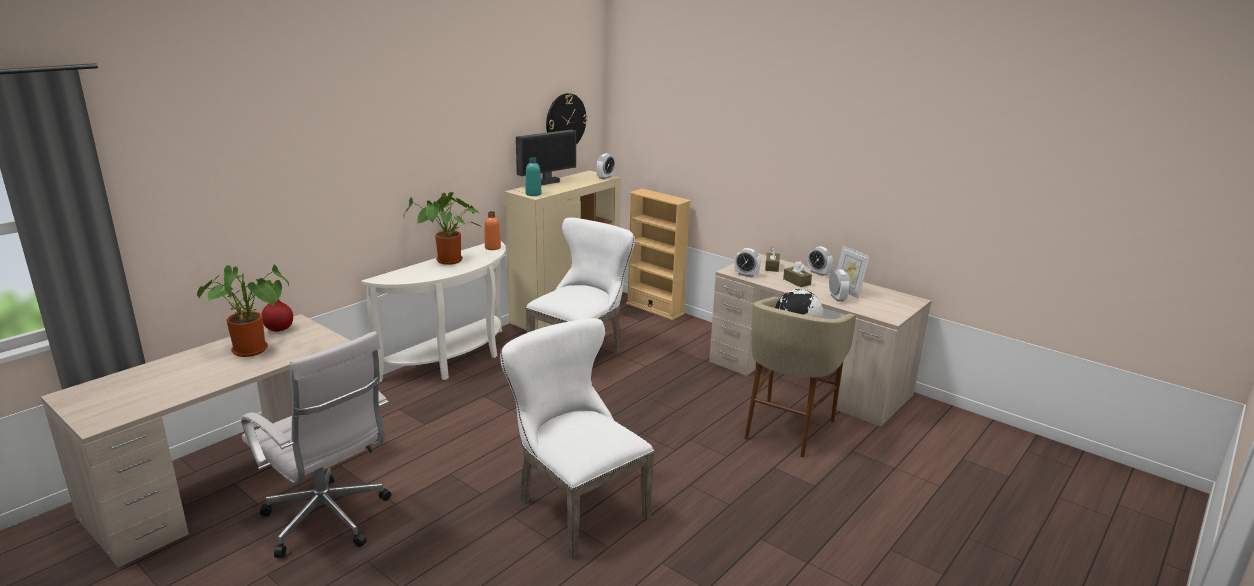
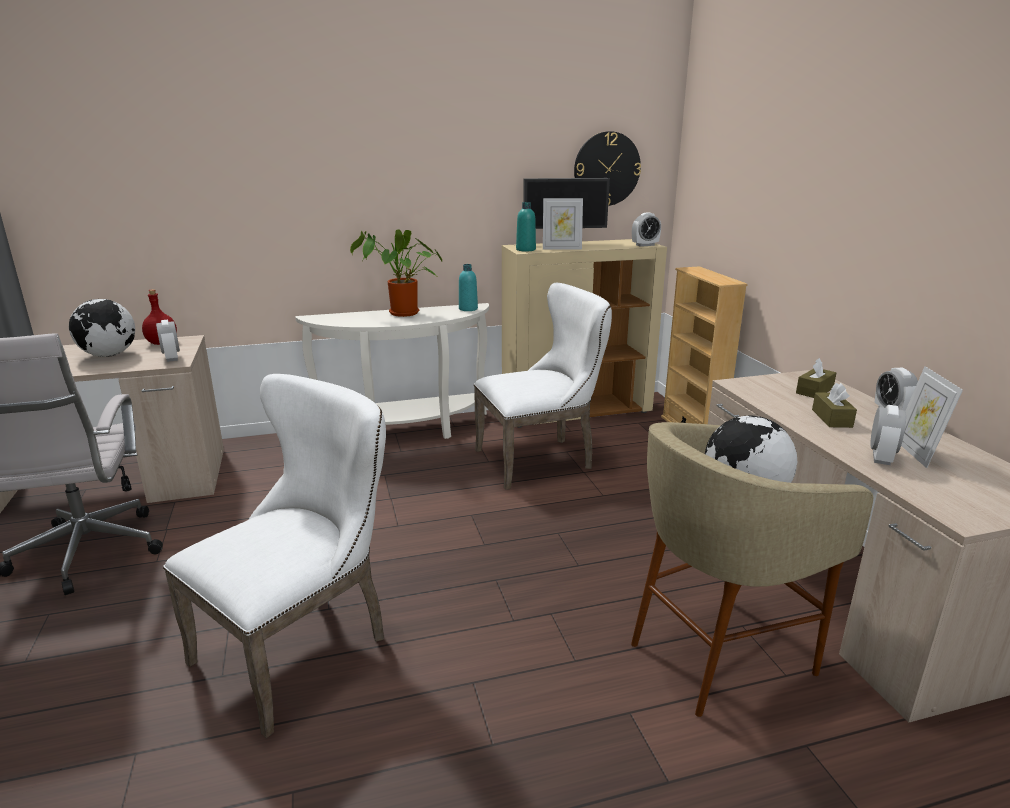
camera: 35 degrees right, 0 degrees up
(254, 350) = (109, 355): potted plant -> globe
(492, 248) = (468, 309): orange bottle -> turquoise bottle
(556, 189) = (561, 248): none -> picture frame
(575, 506) = (302, 646): white chair -> white chair turned 45 degrees clockwise
(746, 275) = (755, 393): alarm clock -> alarm clock (172, 358)

